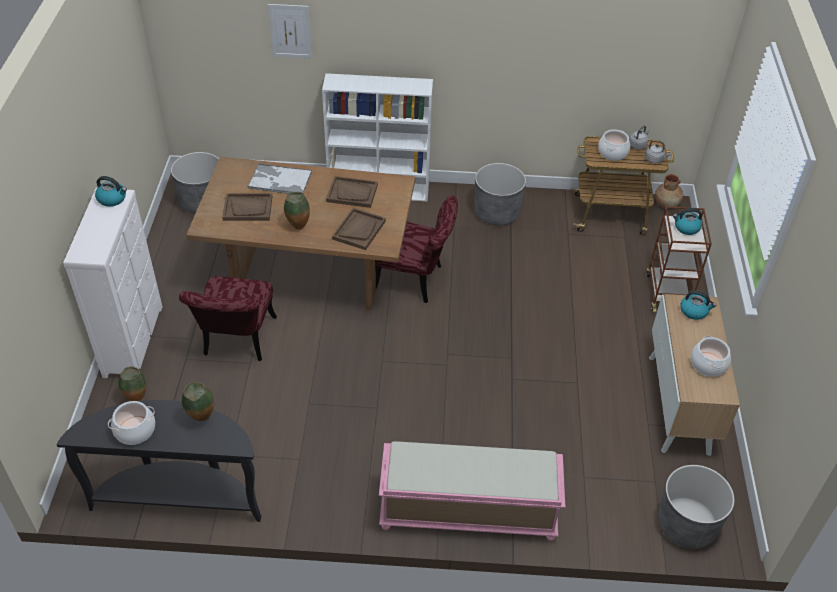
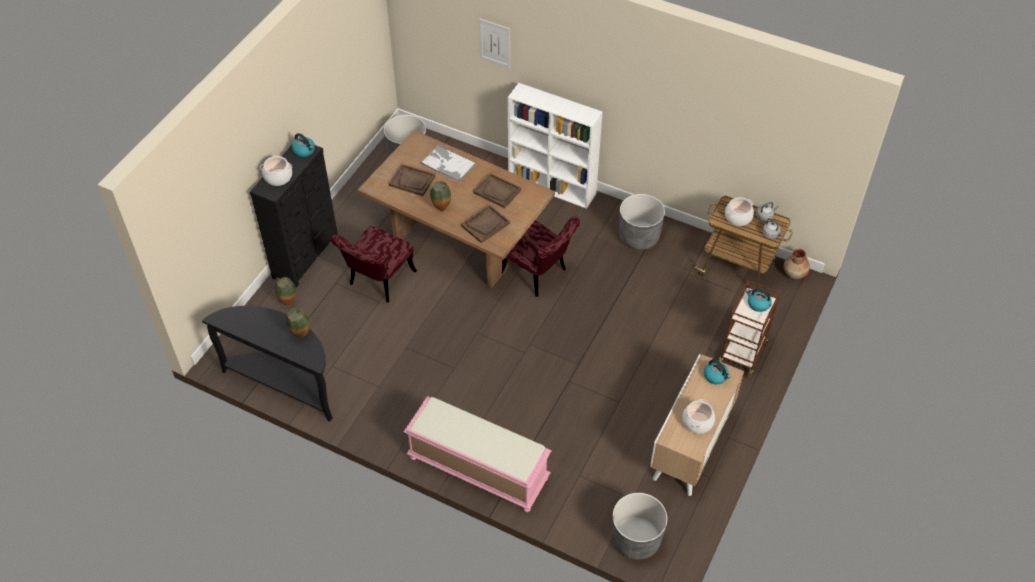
camera: 25 degrees right, 5 degrees up
(134, 340) = (306, 256): white dresser -> black dresser
(135, 430) = (254, 328): cooking pot -> cooking pot (278, 177)

